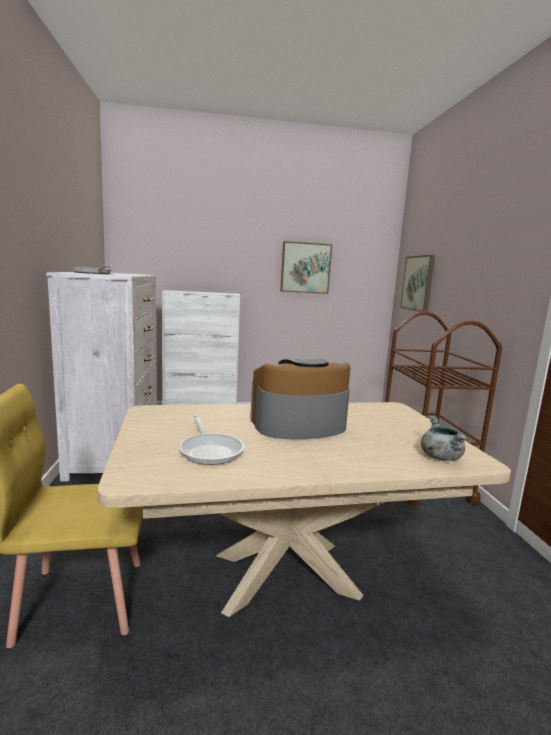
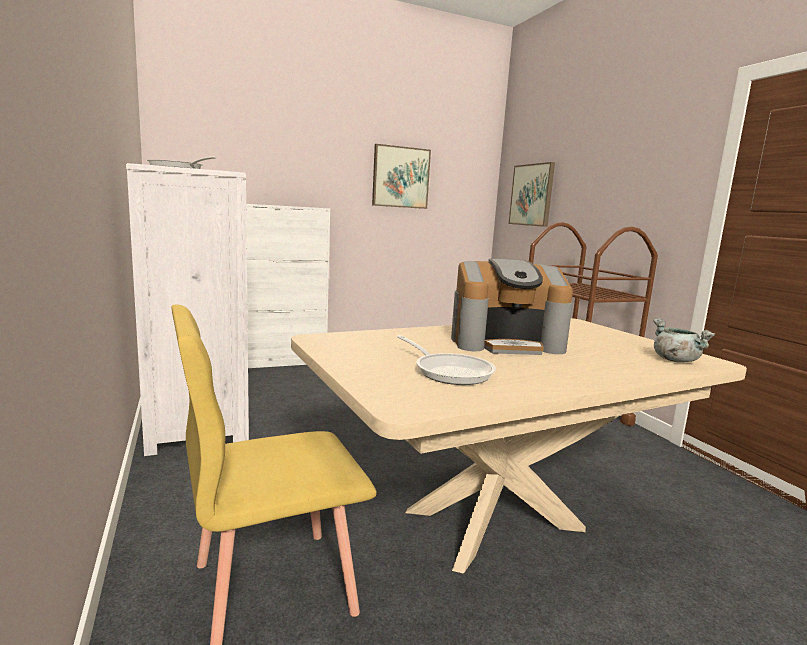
camera: 15 degrees left, 0 degrees up
(298, 425) = (506, 343): coffee machine -> coffee machine turned 150 degrees counterclockwise

